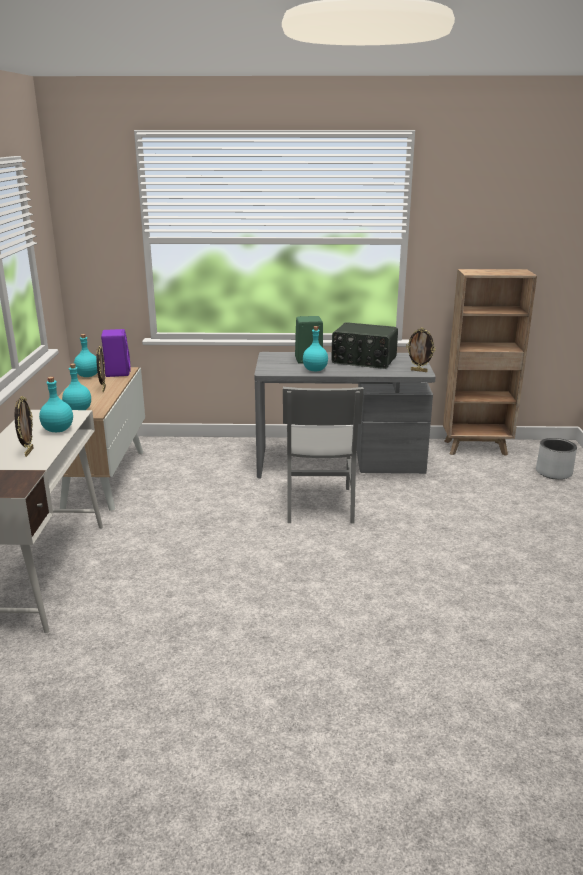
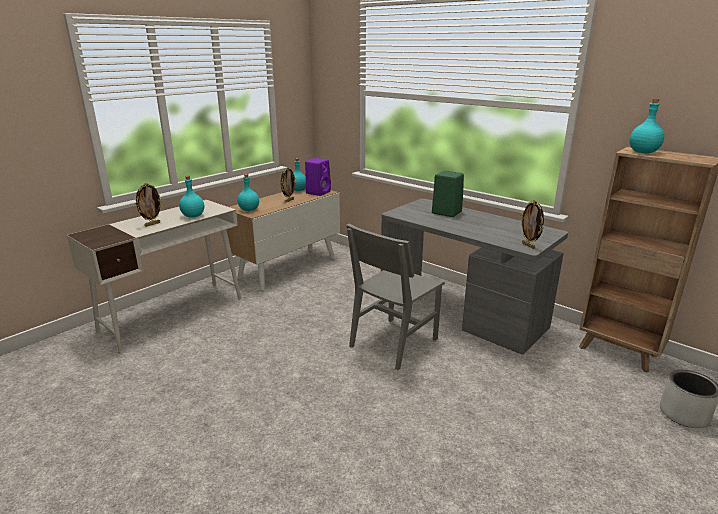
camera: 40 degrees right, 0 degrees up
(315, 370) = (435, 221): turquoise bottle -> turquoise bottle (643, 152)
(363, 360) = (493, 224): radio -> none

